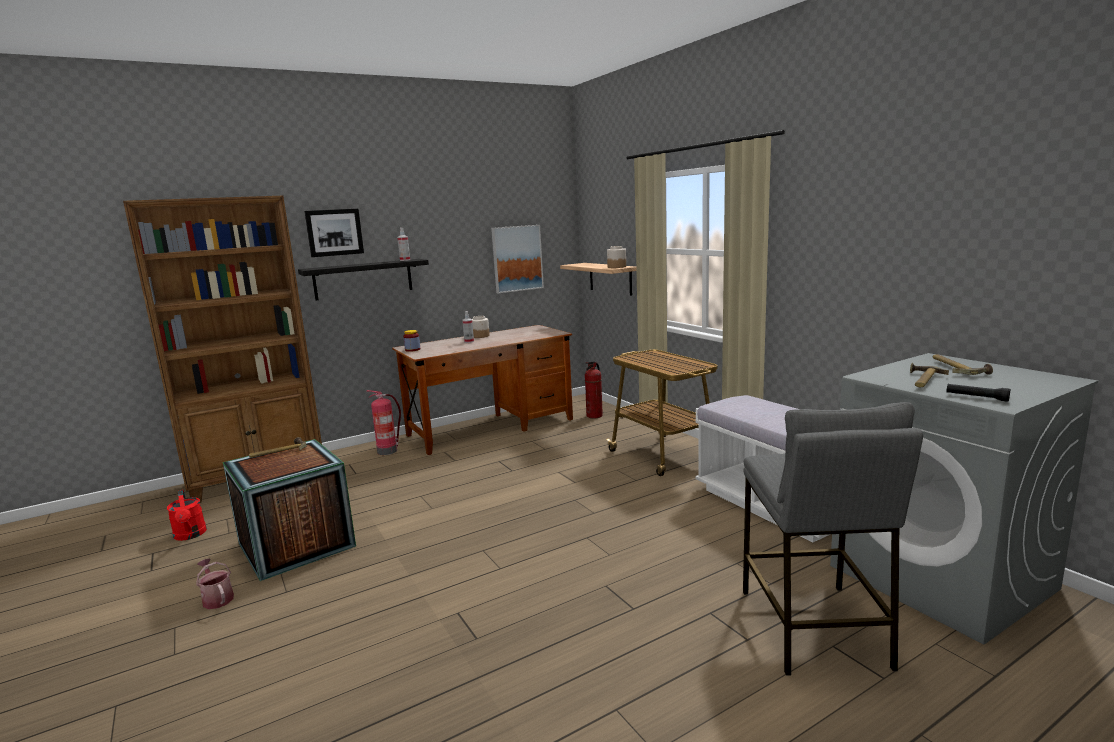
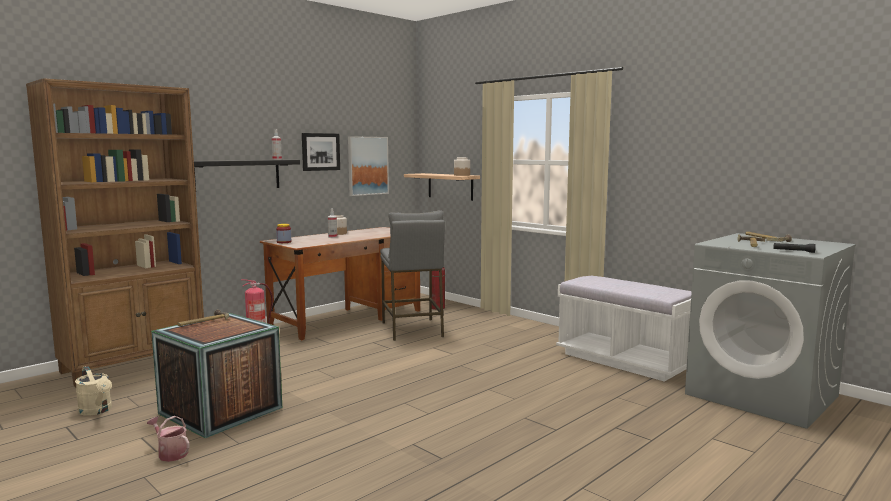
camera: 15 degrees left, 5 degrees down
(190, 535) = (97, 411): red watering can -> beige watering can
(334, 232) = (214, 129): picture -> picture (320, 152)
(663, 455) = (515, 333): cart -> none
(813, 627) = (693, 429): grey stool -> grey stool (412, 329)

